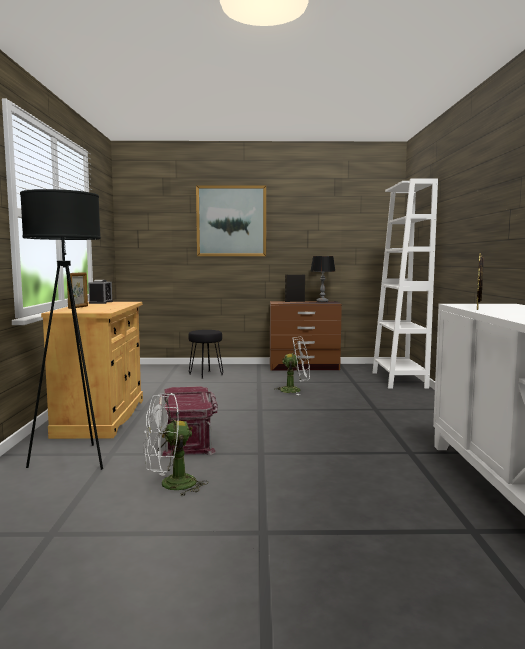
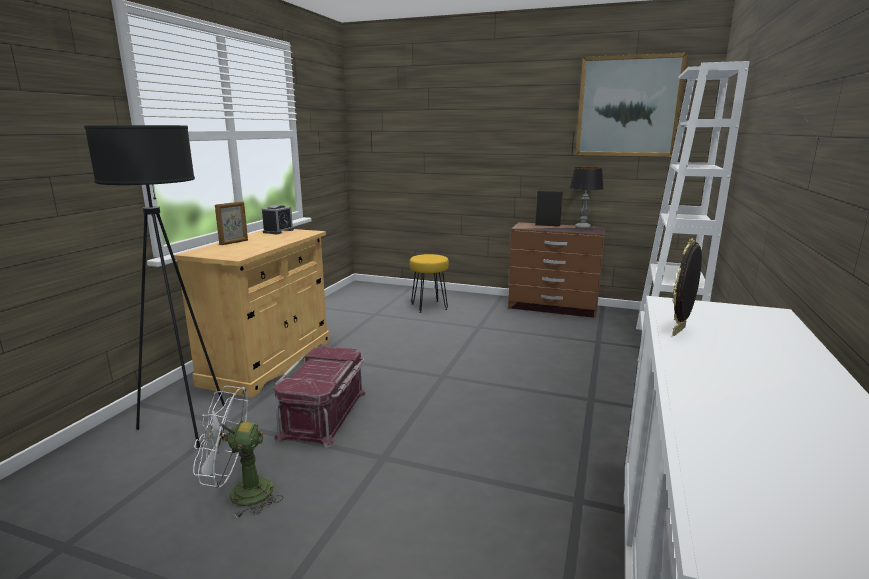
camera: 20 degrees right, 10 degrees up
(206, 374) = (429, 306): black stool -> yellow stool
(231, 221) = (476, 120): picture -> picture (628, 106)
(295, 390) = (511, 348): white fan -> none

